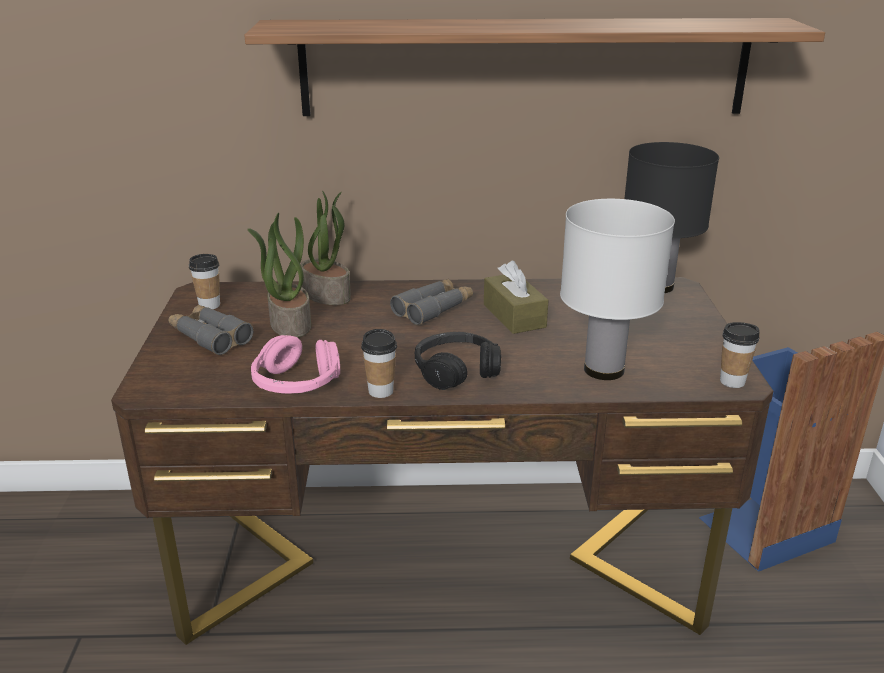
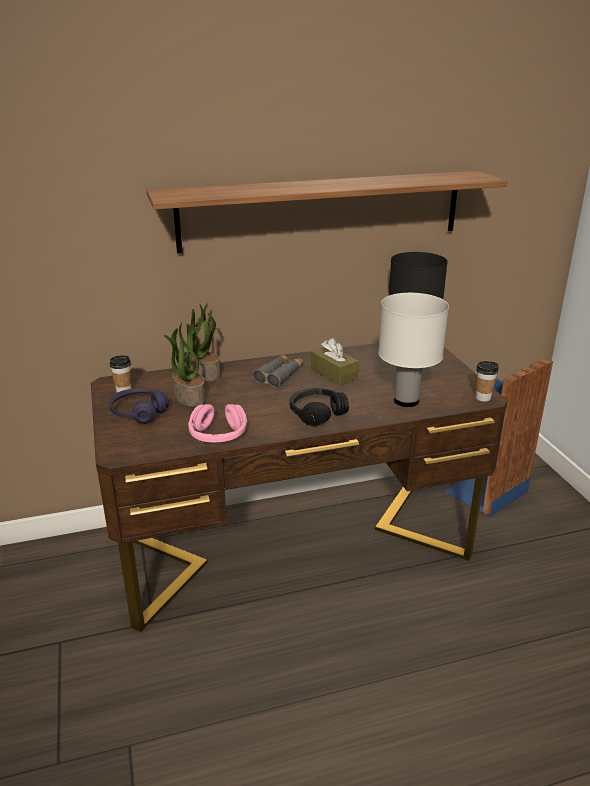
camera: 15 degrees left, 0 degrees up
(210, 337) = (138, 413): grey binoculars -> purple headphones
(381, 391) = (276, 432): cup -> none

